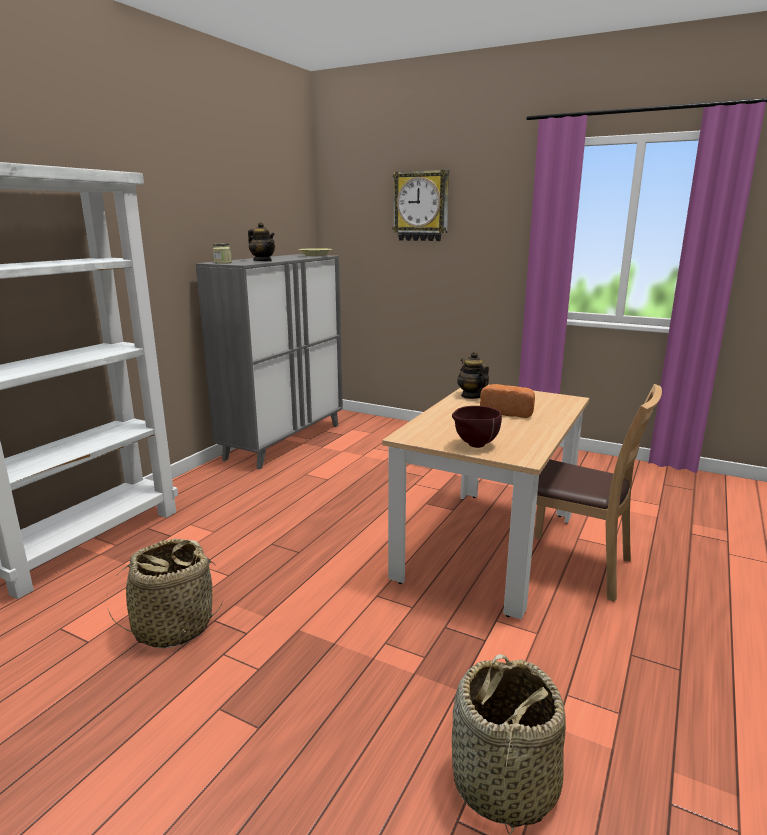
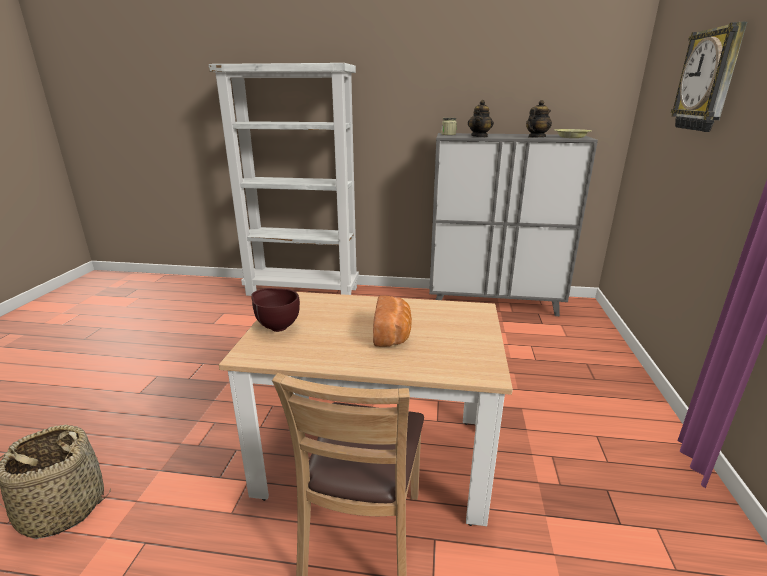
camera: 70 degrees right, 5 degrees up
(173, 626) = (227, 340): basket -> none
(472, 396) = (438, 310): teapot -> teapot (536, 137)

